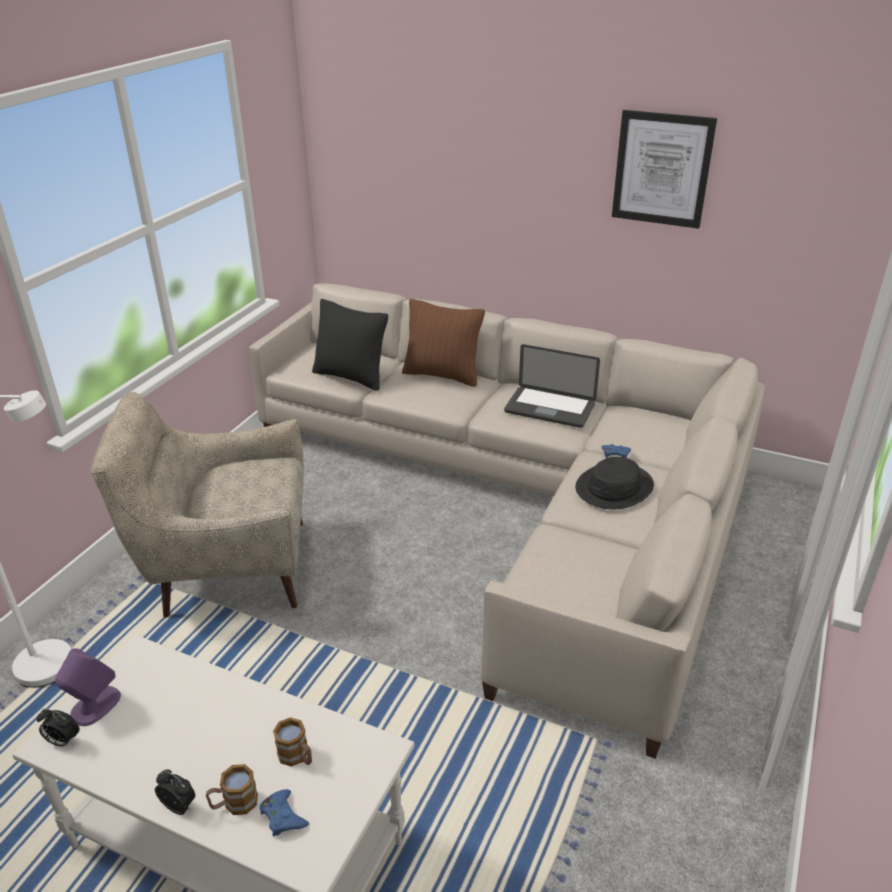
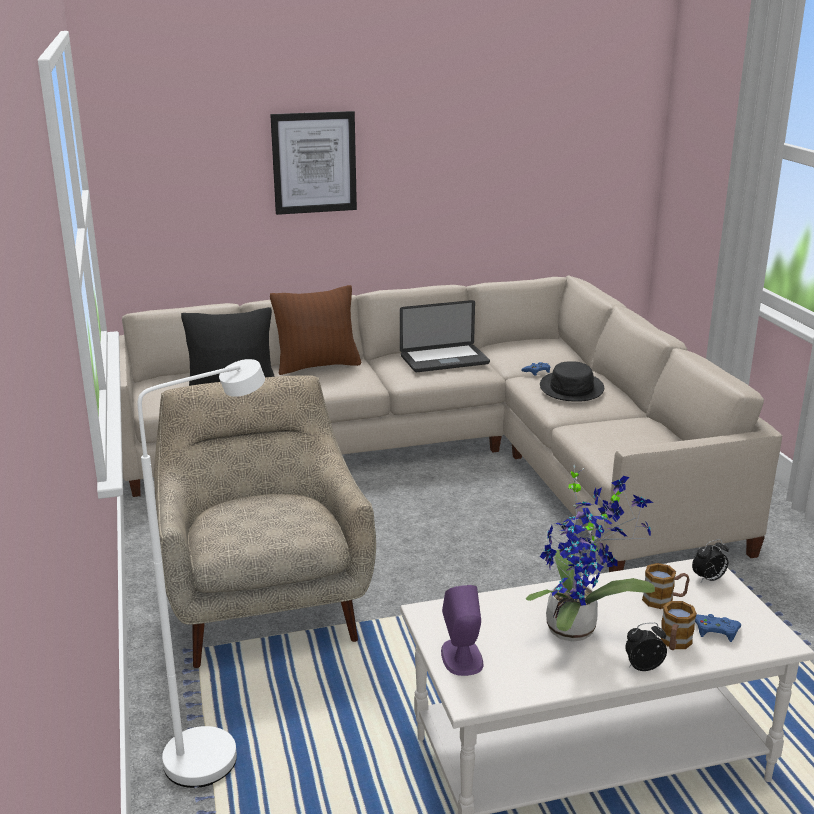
camera: 40 degrees left, 10 degrees down
(63, 741) = (481, 689): alarm clock -> alarm clock (708, 579)
(197, 736) = (577, 628): none -> potted plant
(227, 567) = (266, 603): beige armchair -> beige armchair turned 120 degrees clockwise
(662, 169) = (474, 125): picture -> picture (314, 162)

